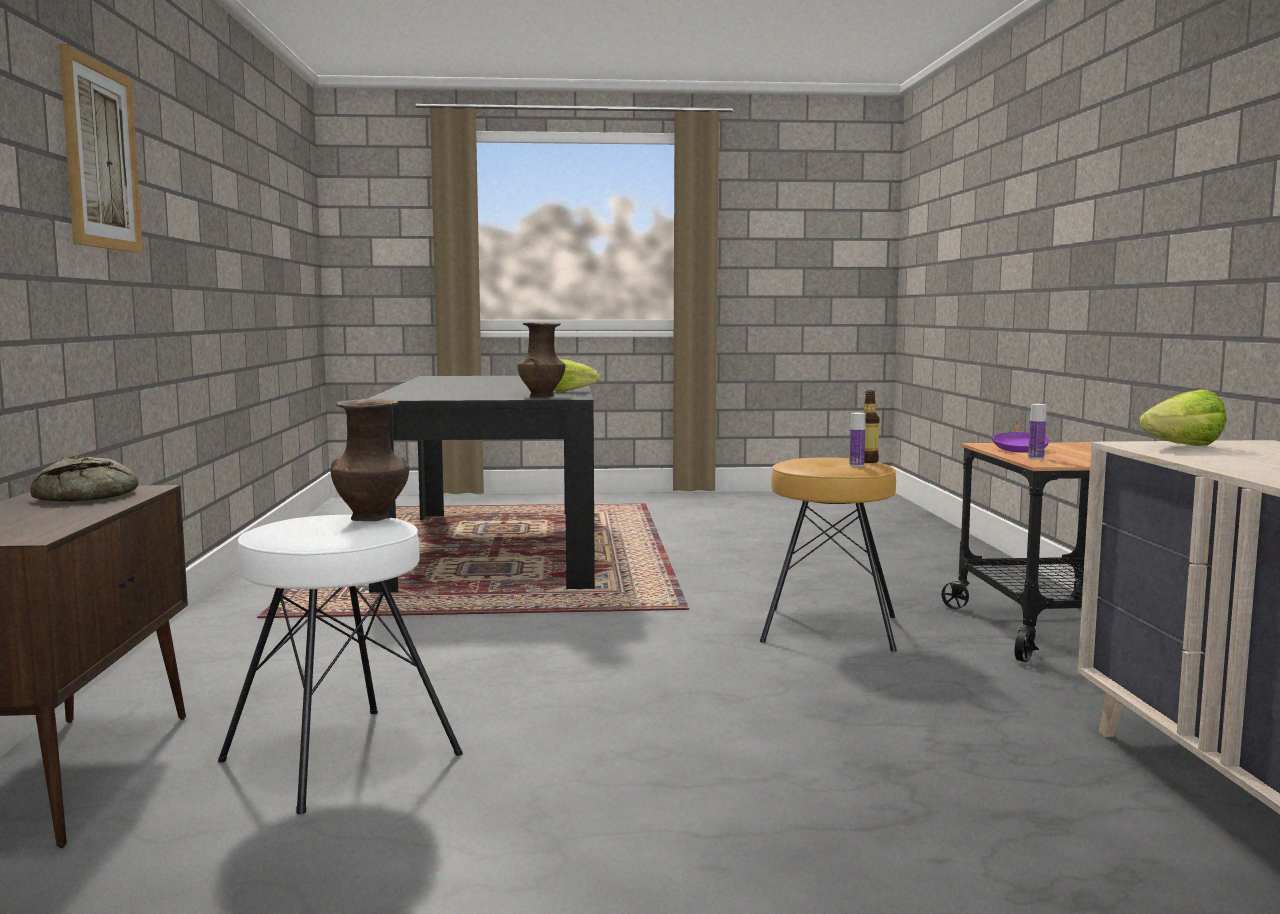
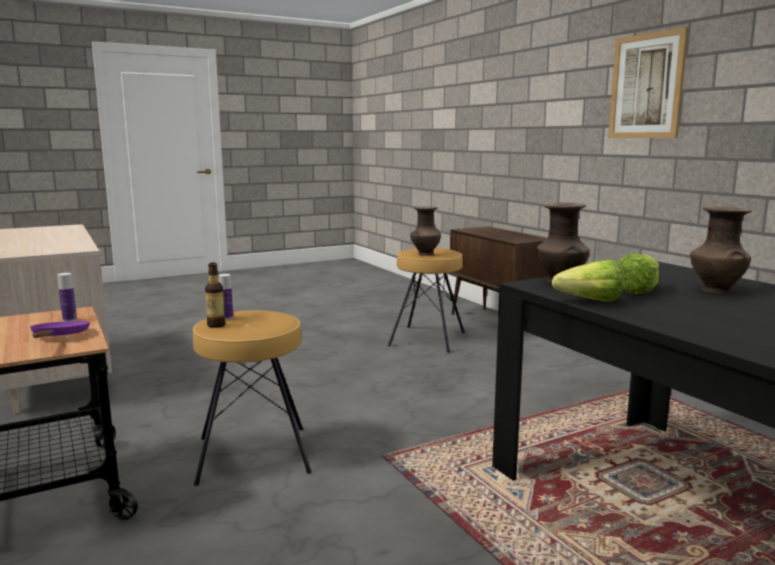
camera: 155 degrees right, 5 degrees up
(91, 495) = (518, 238): bread -> none
(340, 757) = (428, 339): white stool -> brown stool
(453, 390) = (715, 290): none -> brown vase
(1174, 447) = (65, 248): lettuce -> lettuce (642, 290)

